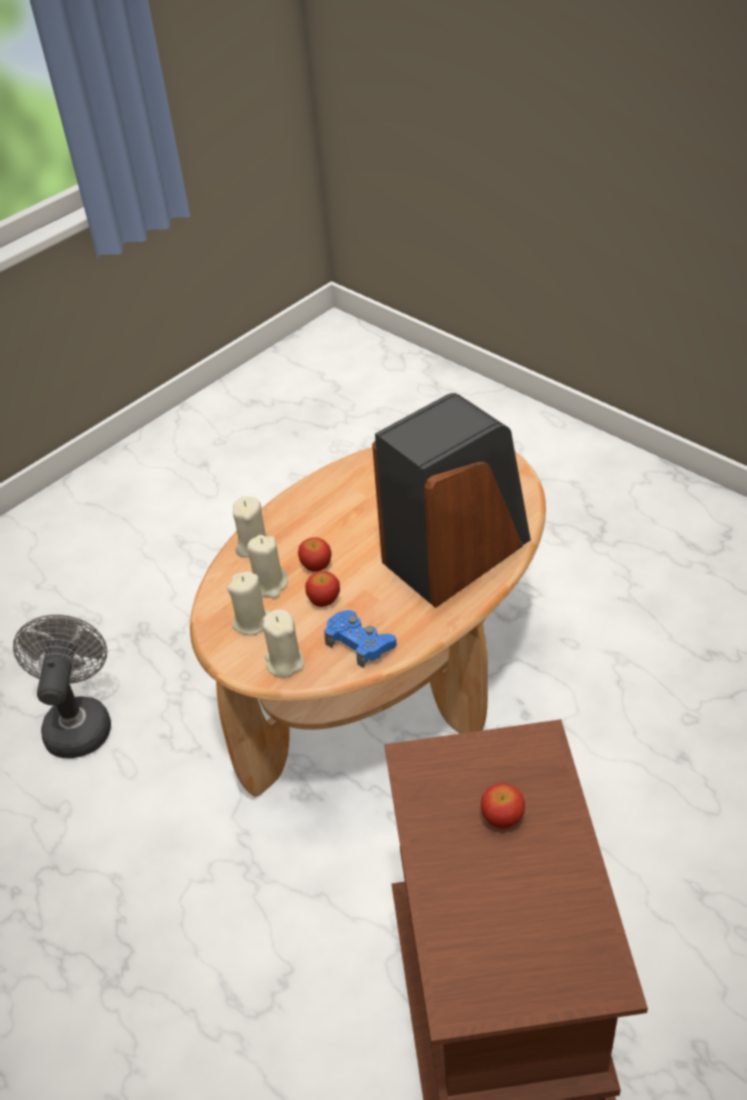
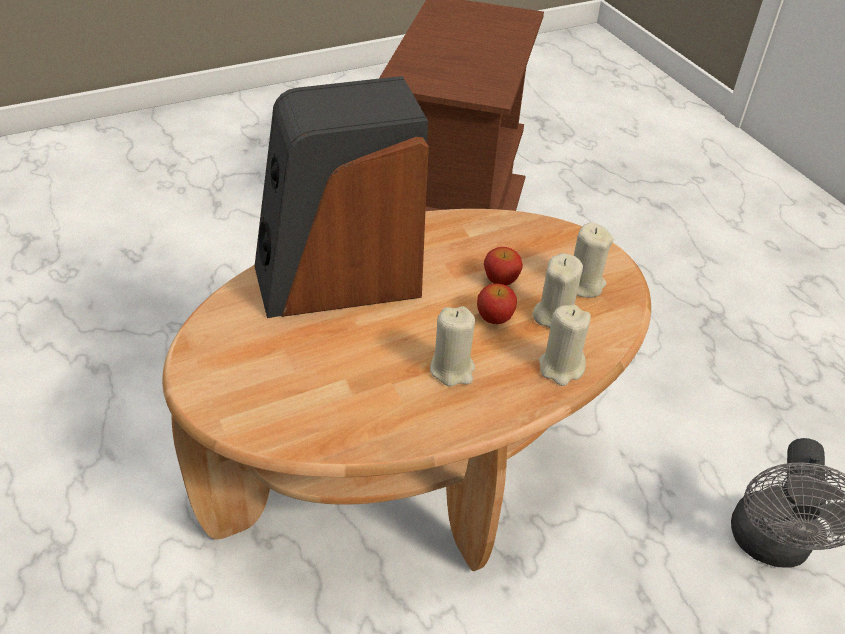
camera: 165 degrees left, 0 degrees up
(284, 662) = (560, 240): beige candle -> beige candle (452, 369)
(359, 643) = (483, 233): blue game controller -> none
(502, 818) = (452, 59): apple -> none

